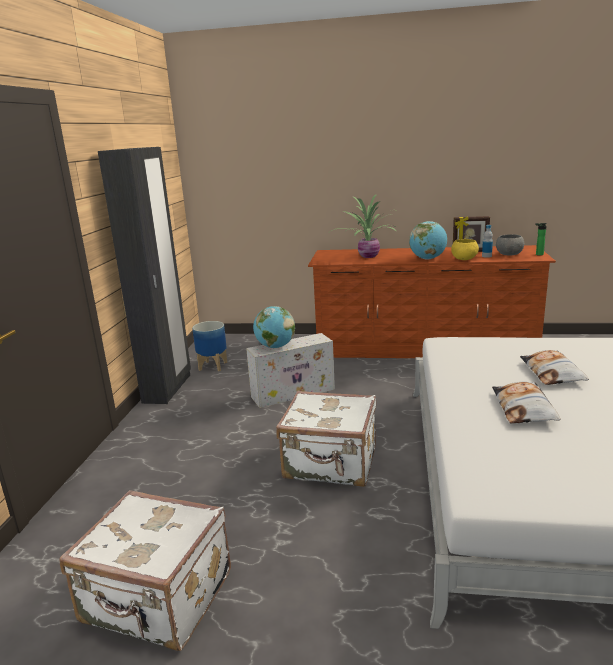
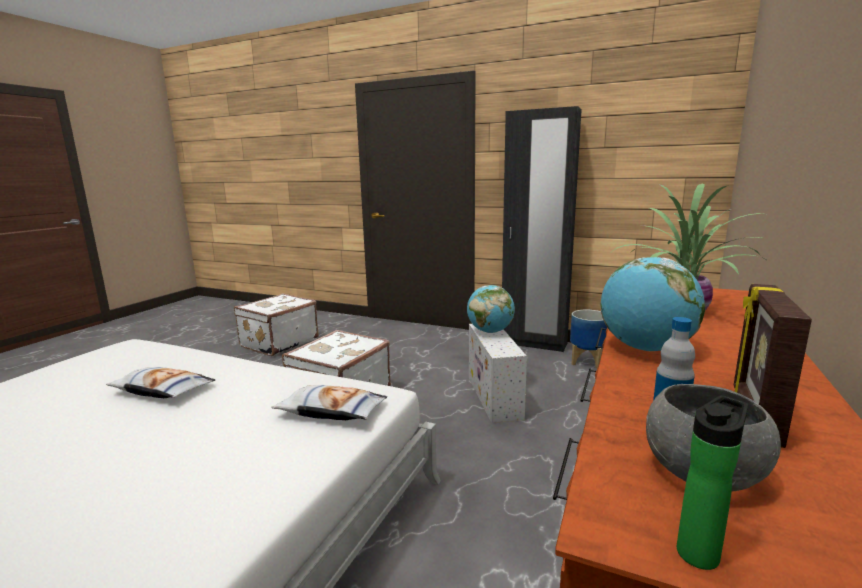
camera: 105 degrees right, 5 degrees down
(463, 259) = (629, 382): yellow bowl -> none
(552, 373) = (180, 437): pillow -> pillow (331, 411)

